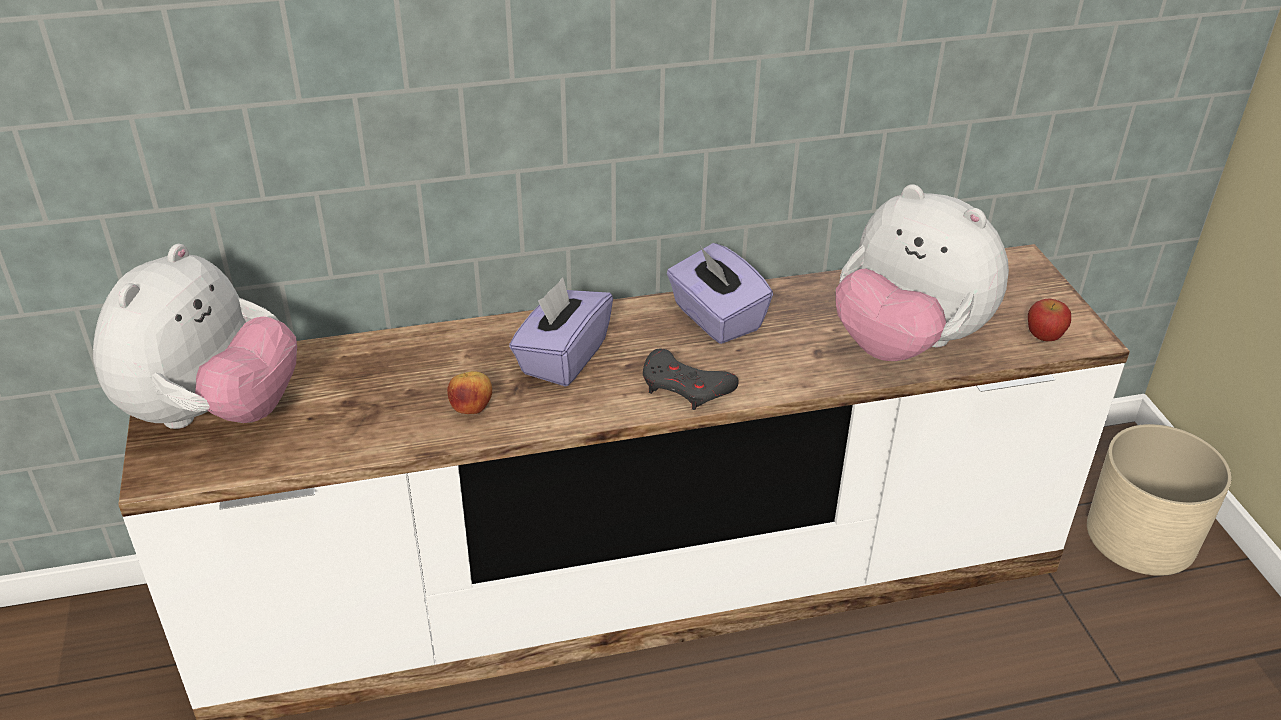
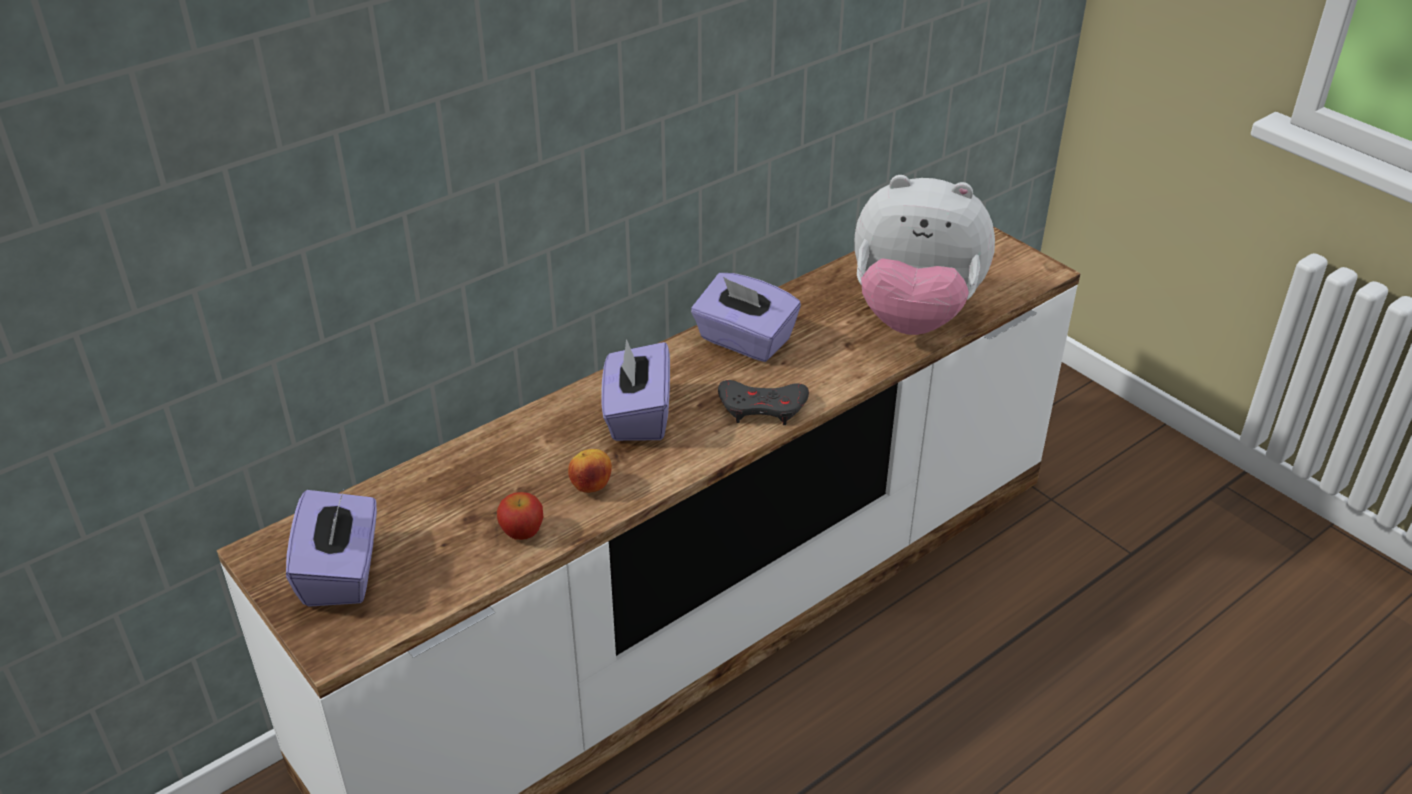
camera: 25 degrees left, 0 degrees up
(212, 414) = (342, 572): plush toy -> purple tissue box
(1044, 336) = (1012, 279): apple -> apple (522, 532)
(1142, 536) = (1082, 432): beige planter -> none

